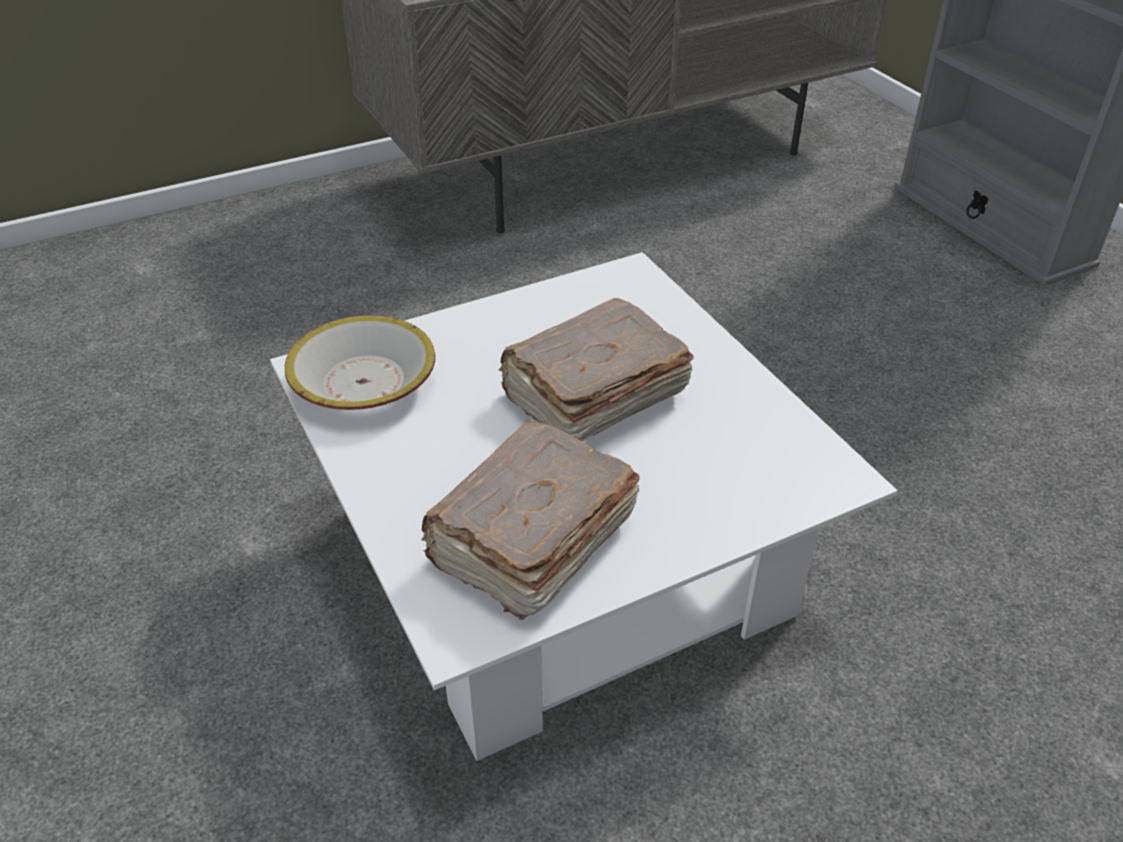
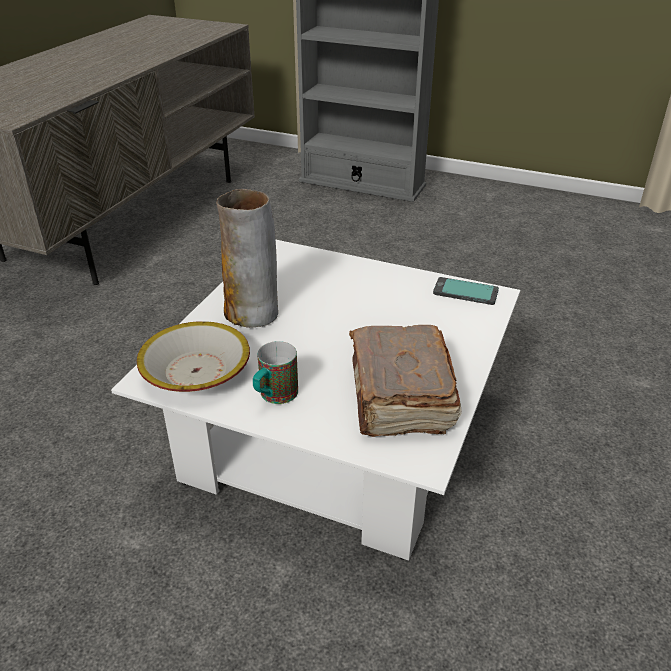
camera: 40 degrees left, 5 degrees down
(401, 457) = (274, 397): none -> mug
(504, 342) = (252, 312): none -> vase
(592, 397) = (337, 316): brown book -> none
(805, 452) = (465, 292): none -> phone

